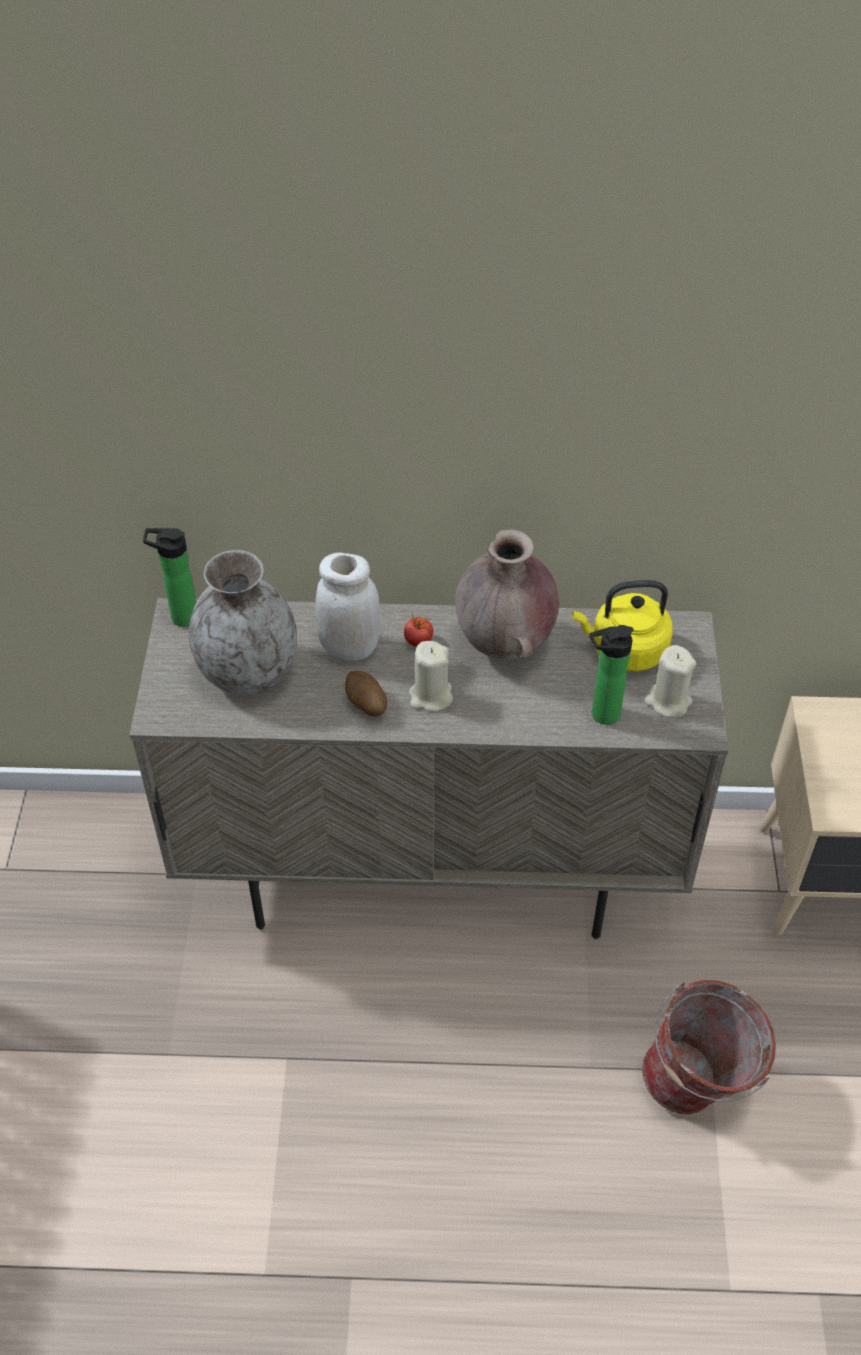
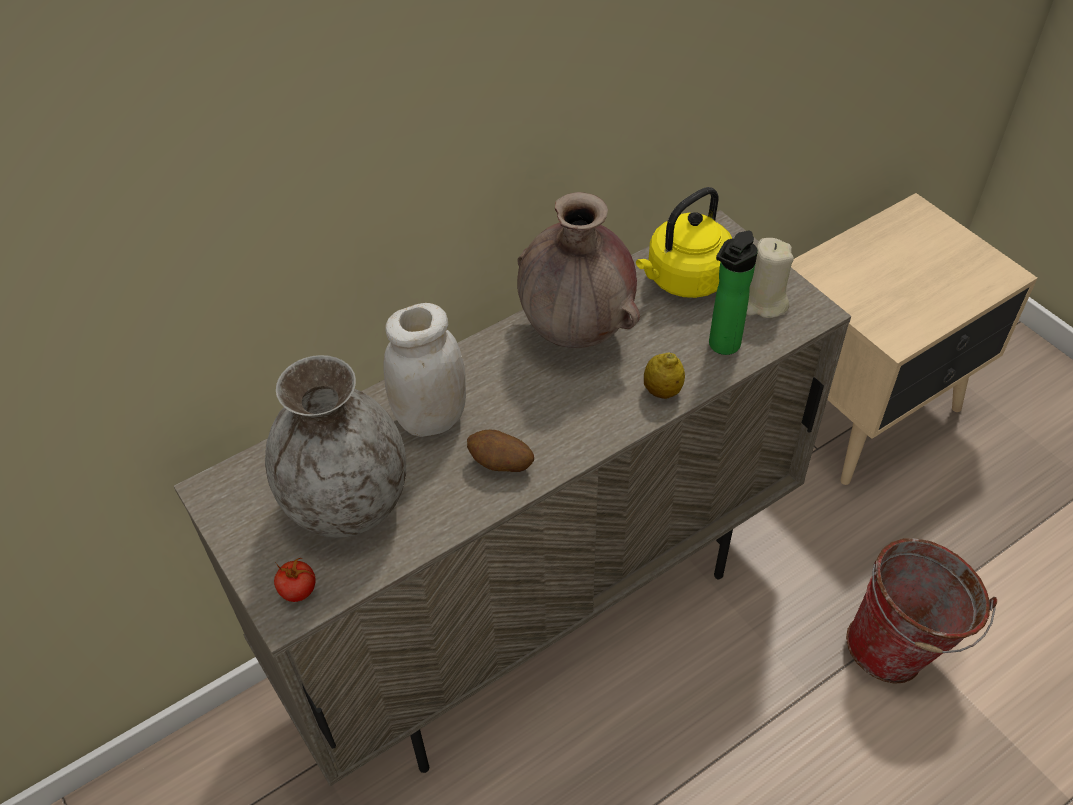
camera: 35 degrees left, 0 degrees up
(180, 617) = (218, 490): bottle -> none
(418, 641) = (493, 375): tomato -> tomato (298, 591)
(430, 696) = (555, 419): beige candle -> none
(524, 721) = (662, 391): none -> lemon

